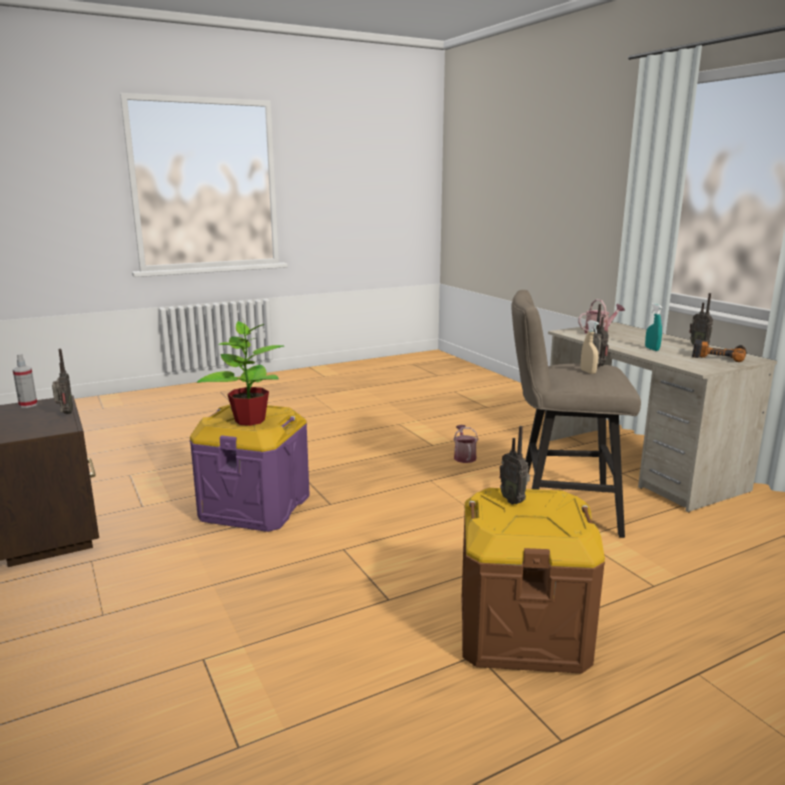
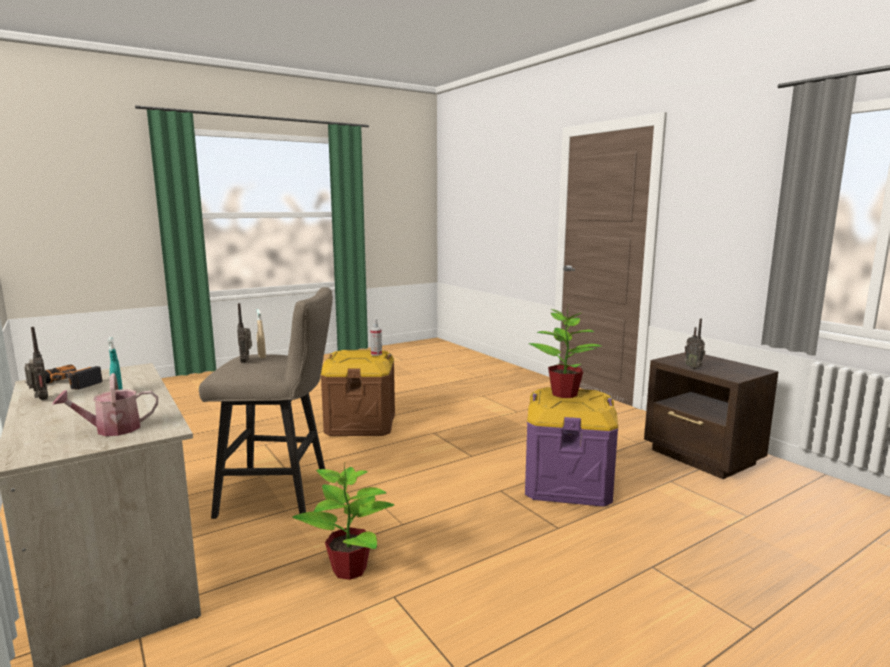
camera: 175 degrees right, 5 degrees down
(28, 405) = (745, 373): spray bottle -> spray bottle (376, 354)
(464, 457) = (350, 569): watering can -> potted plant
(513, 501) = (364, 358): radio -> none

